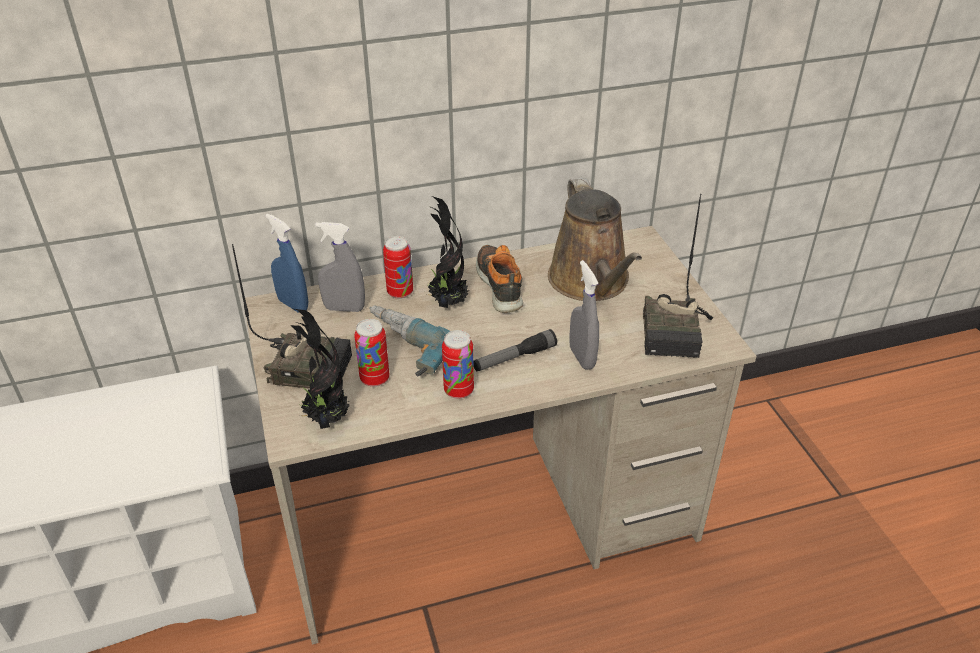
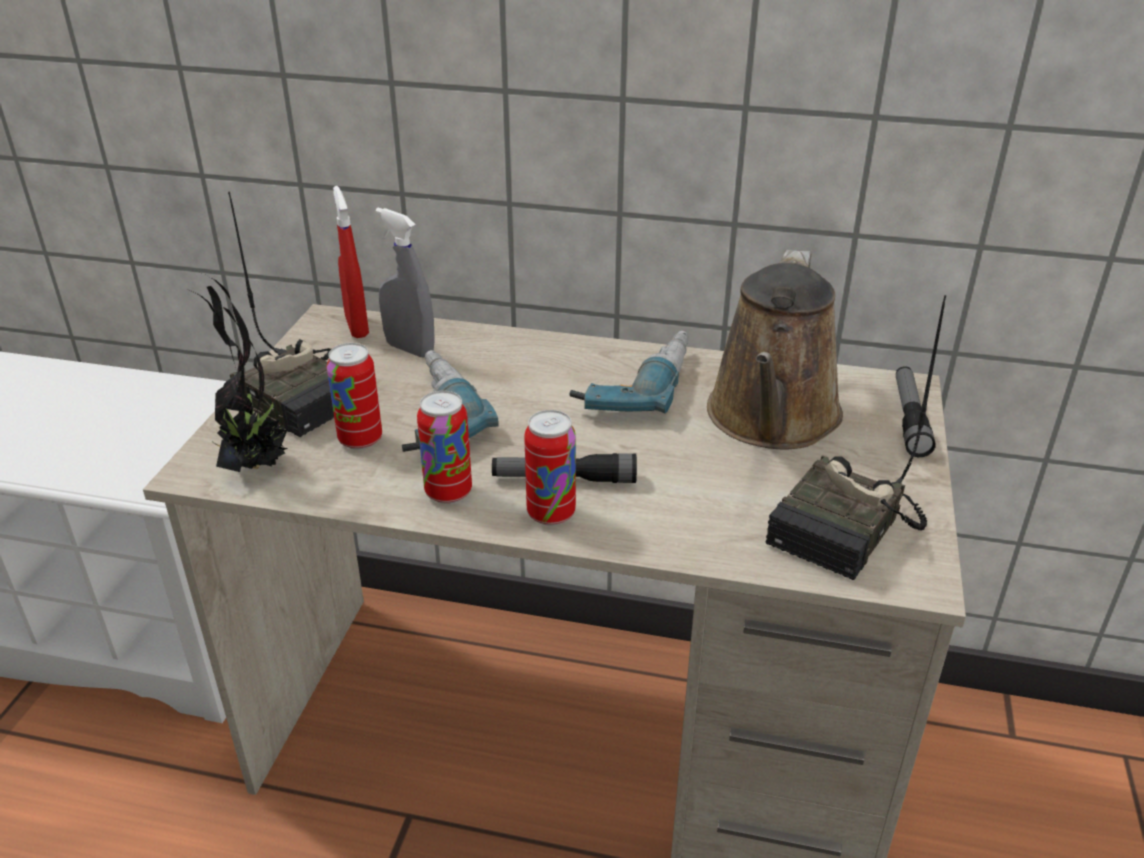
camera: 30 degrees right, 5 degrees down
(293, 304) = (357, 327): blue spray bottle -> red spray bottle
(400, 292) = (495, 352): can -> can (551, 513)
(447, 303) = (542, 382): potted plant -> none
(500, 285) = (635, 383): shoe -> power drill
(582, 357) = (662, 513): grey spray bottle -> none
(657, 257) = (909, 418): none -> flashlight

